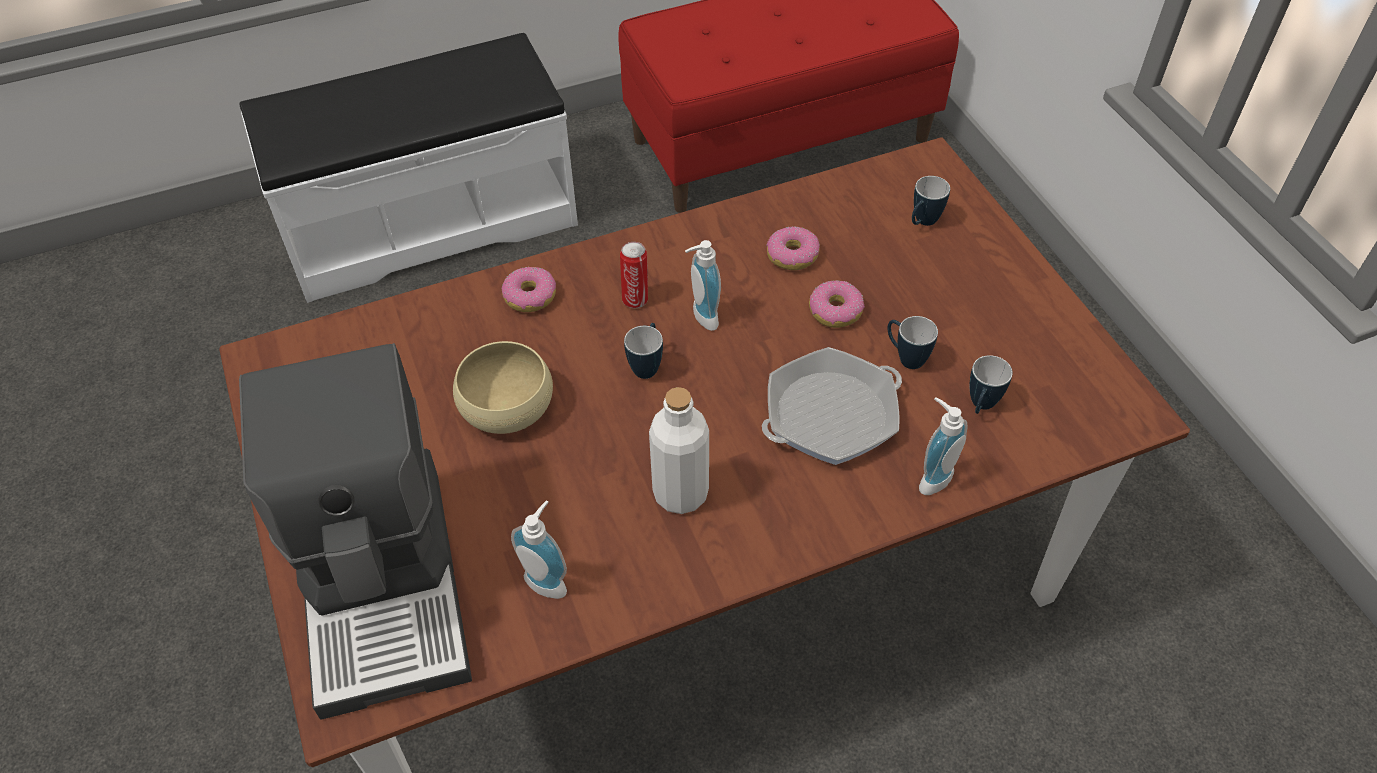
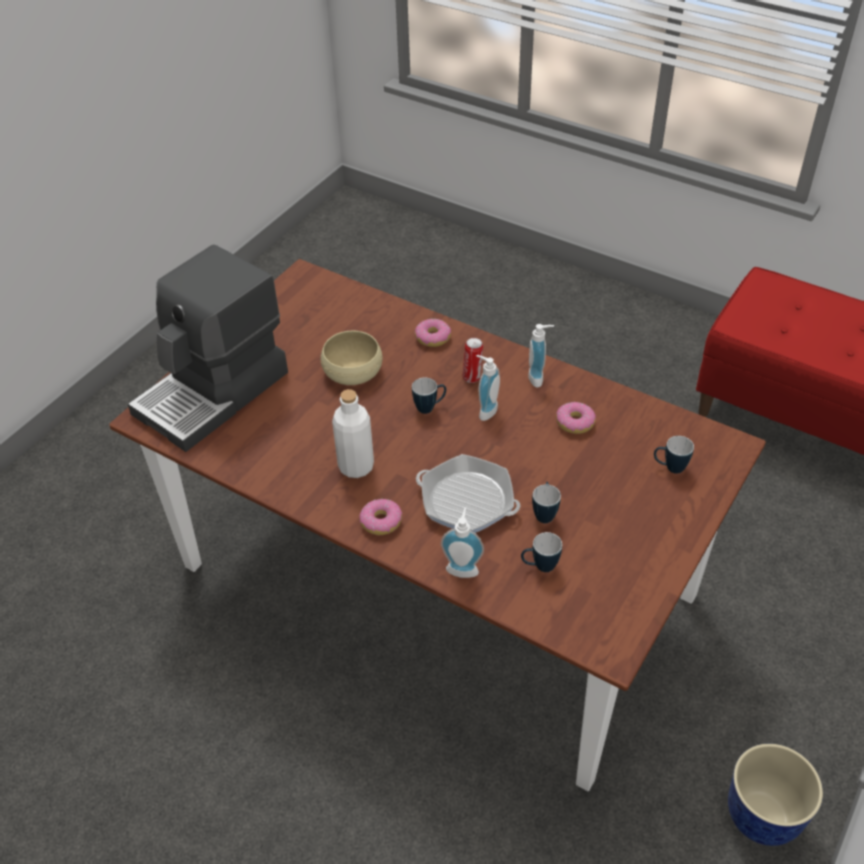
camera: 55 degrees right, 5 degrees down
(430, 222) = (562, 314): white bench -> none
(548, 580) = (261, 446): soap dispenser -> soap dispenser (539, 377)
(835, 311) = (550, 463): donut -> donut (381, 521)
(1160, 478) = (762, 815): none -> planter

